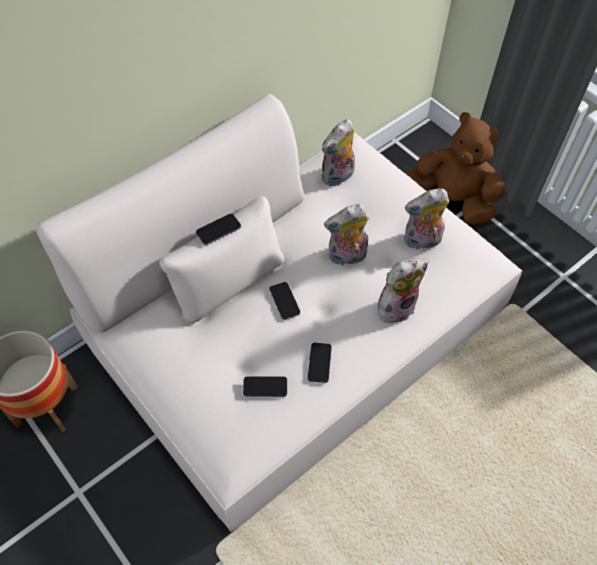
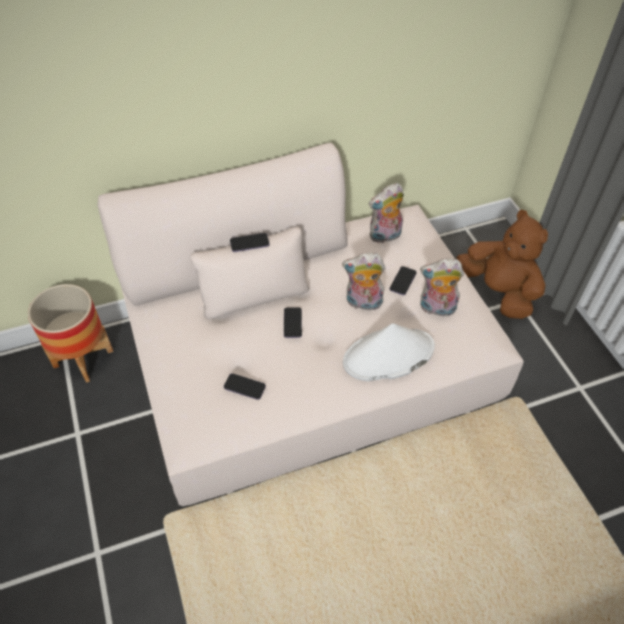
camera: 20 degrees right, 5 degrees down
(319, 363) = (299, 382): phone -> phone (402, 281)
(395, 306) = (388, 355): plush toy -> white hat

